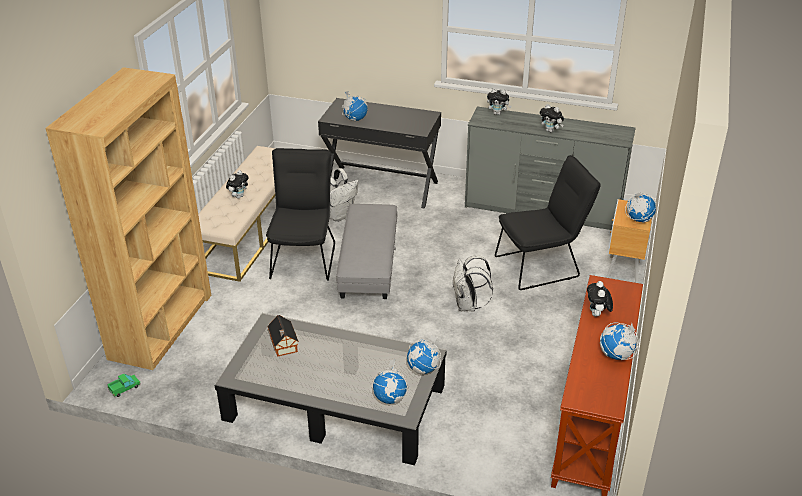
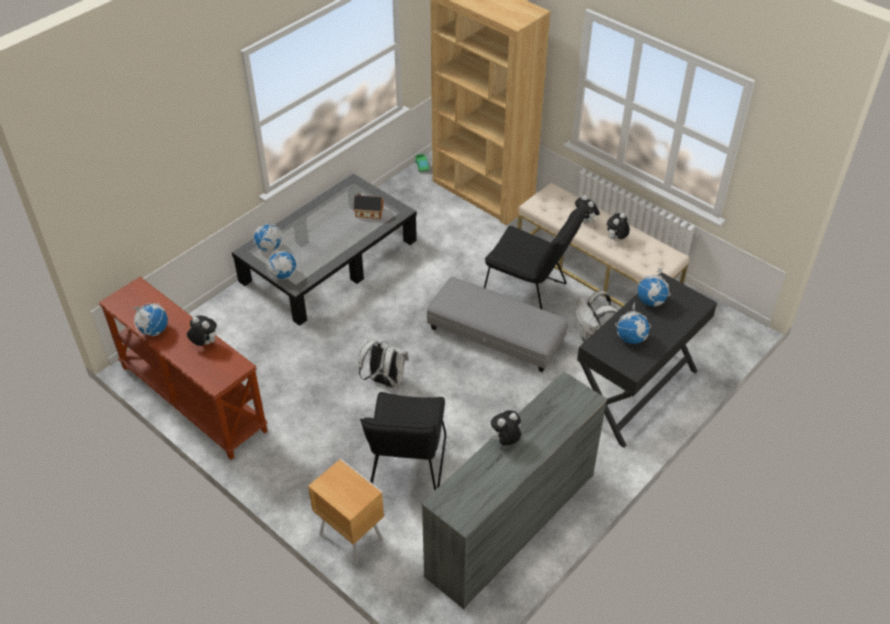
camera: 115 degrees right, 10 degrees up
(498, 113) = (576, 410): plush toy -> plush toy (616, 239)
(638, 219) = (332, 487): globe -> globe (631, 338)

